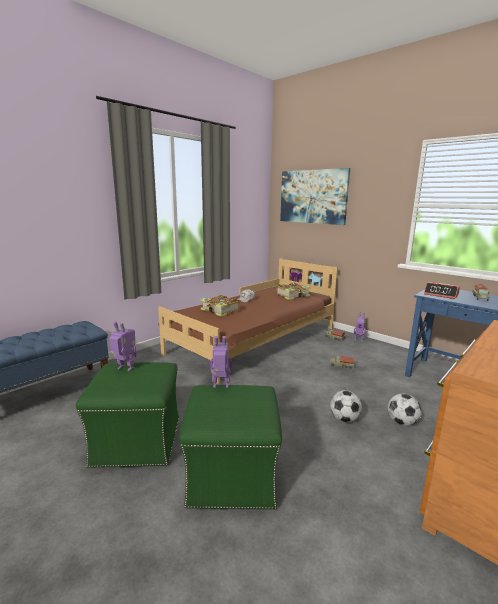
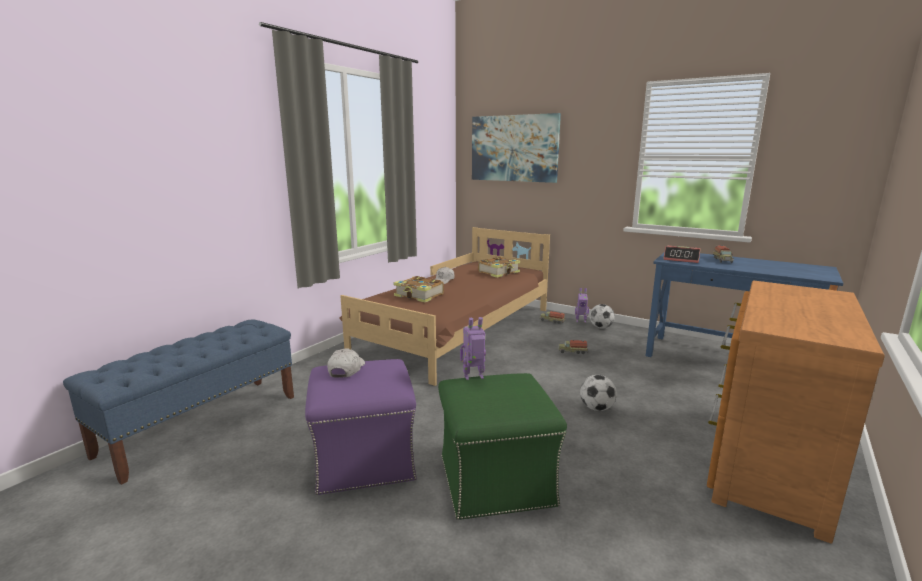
camera: 10 degrees left, 0 degrees up
(125, 368) = (346, 369): toy robot -> white cap
(136, 441) = (363, 460): green ottoman -> purple ottoman
(402, 422) = (659, 405): football -> football (600, 327)

